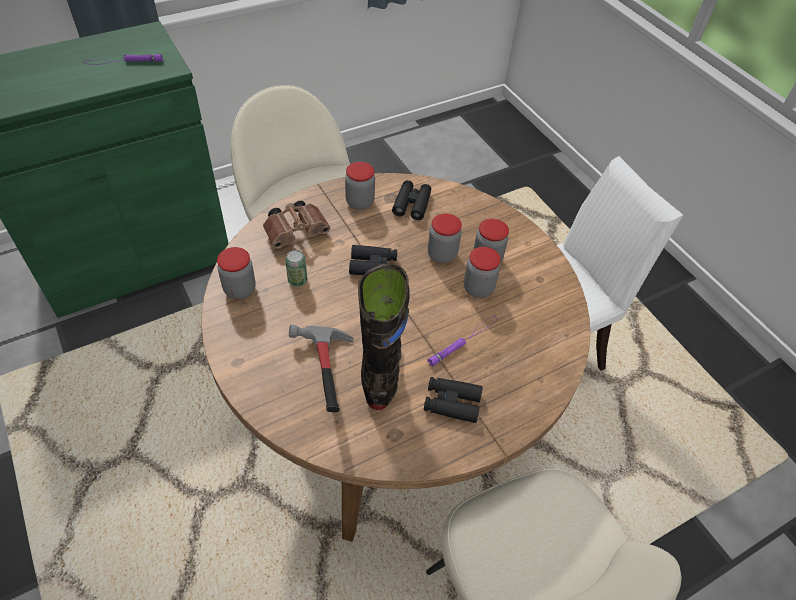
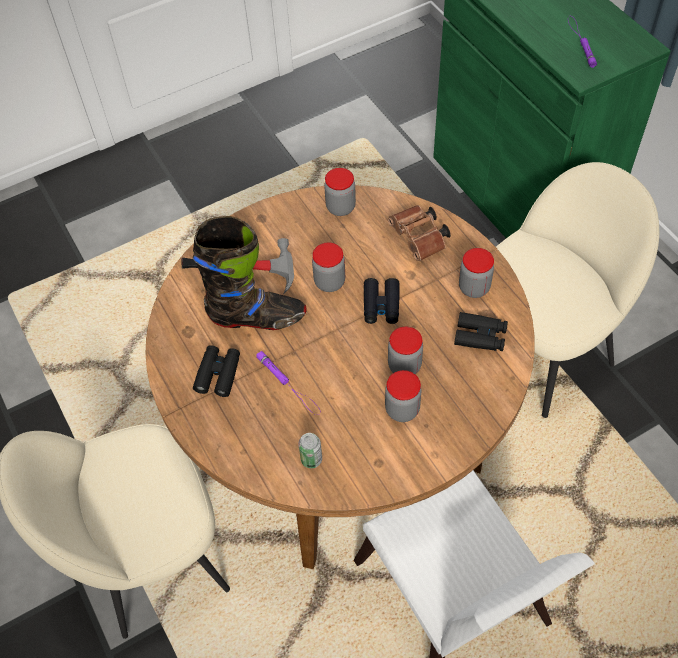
camera: 95 degrees right, 5 degrees up
(297, 280) = (355, 247): can -> can (311, 459)
(478, 288) = (359, 400): jar -> jar (329, 282)

